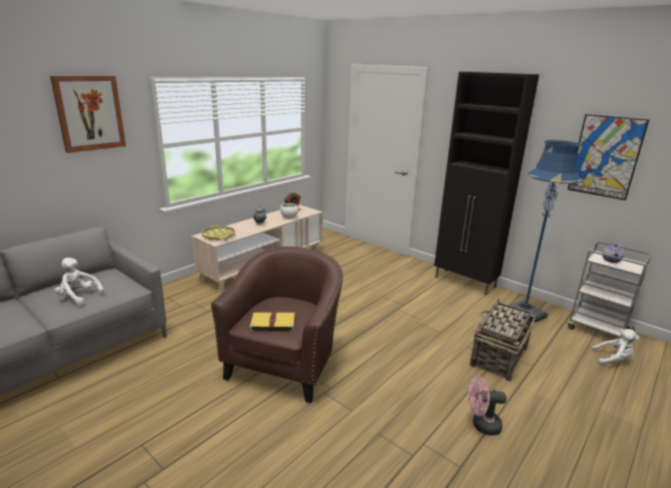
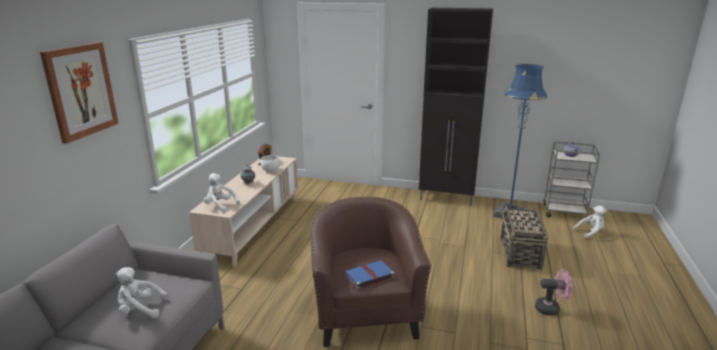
camera: 25 degrees left, 0 degrees up
(218, 236) = (220, 206): yellow tray -> white plush toy
(272, 323) = (368, 276): yellow book -> blue book
(481, 425) = (551, 309): pink fan -> pink fan turned 150 degrees counterclockwise
(605, 157) = (552, 73): picture -> none

